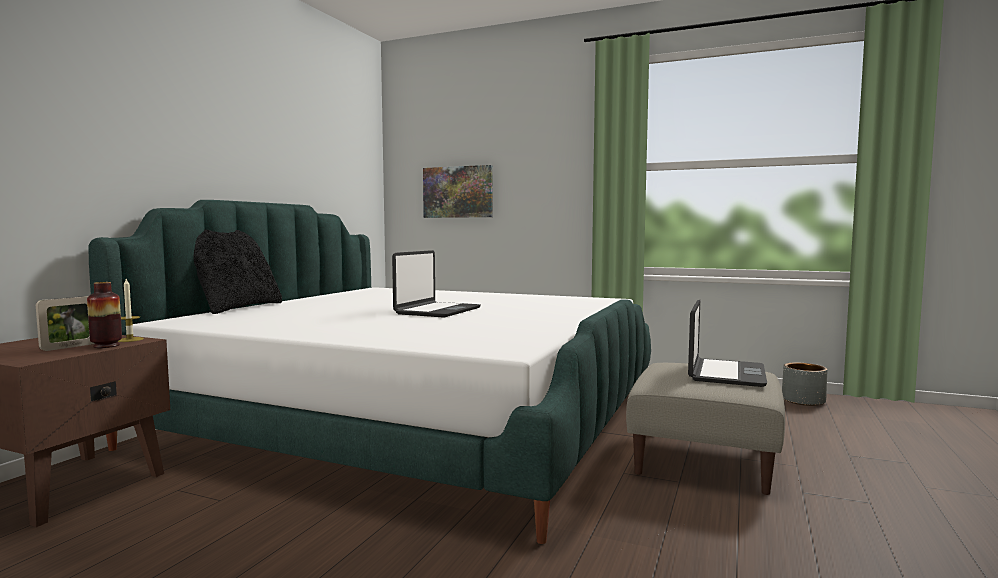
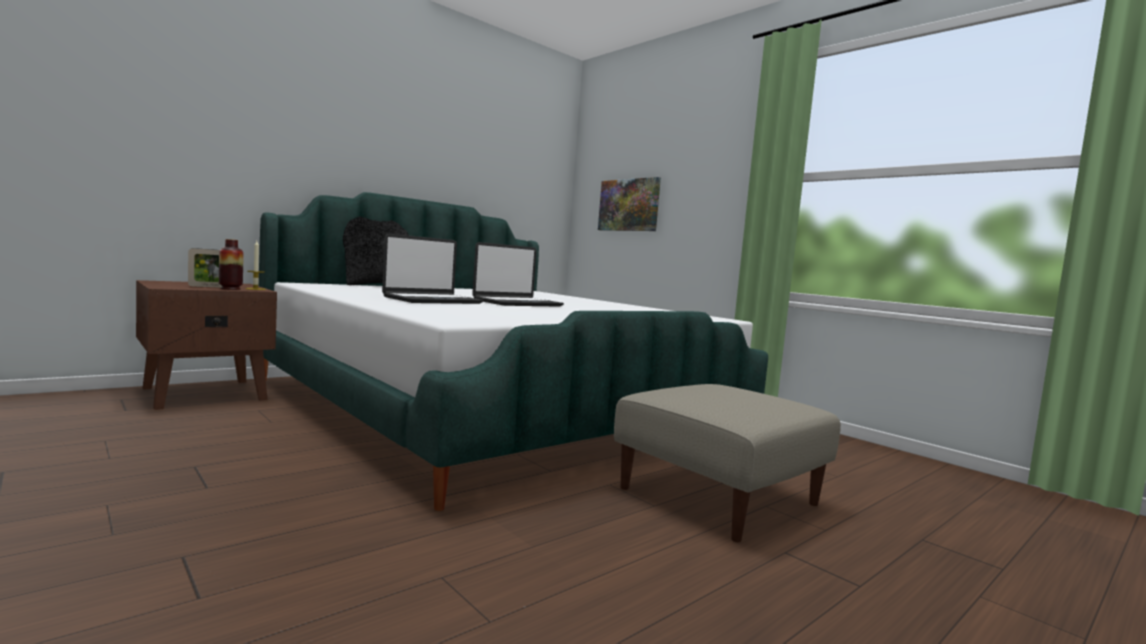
camera: 25 degrees right, 0 degrees up
(725, 374) = (757, 401): laptop -> laptop (432, 300)
(803, 401) = (960, 479): grey planter -> none

